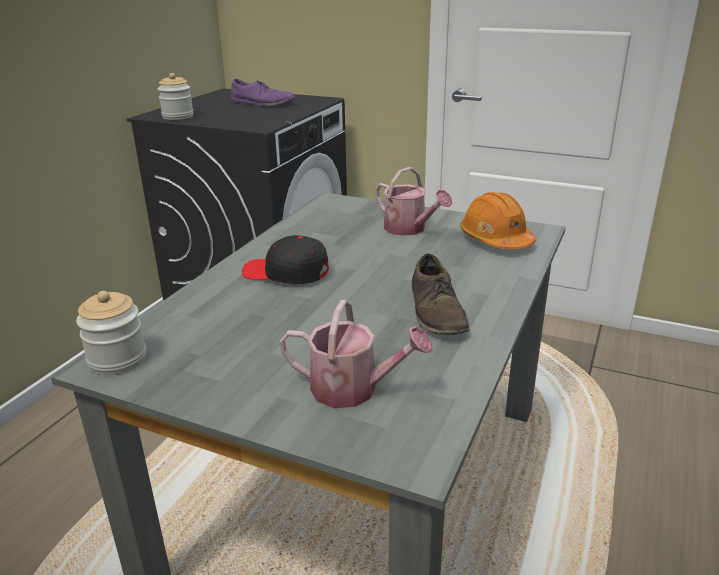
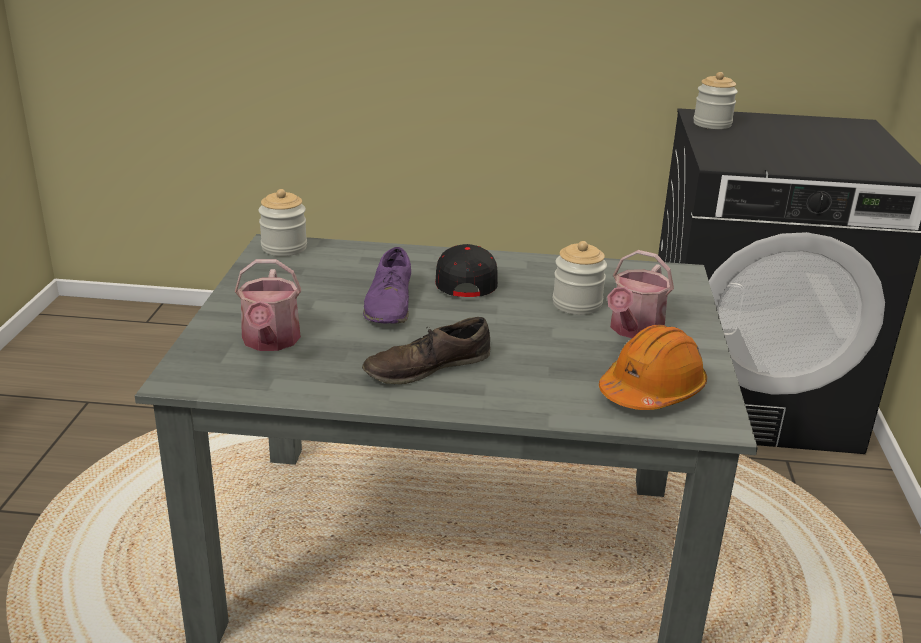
camera: 70 degrees right, 0 degrees up
(262, 103) = (832, 148): purple shoe -> purple shoe (390, 304)
(358, 239) = (577, 304): none -> jar

